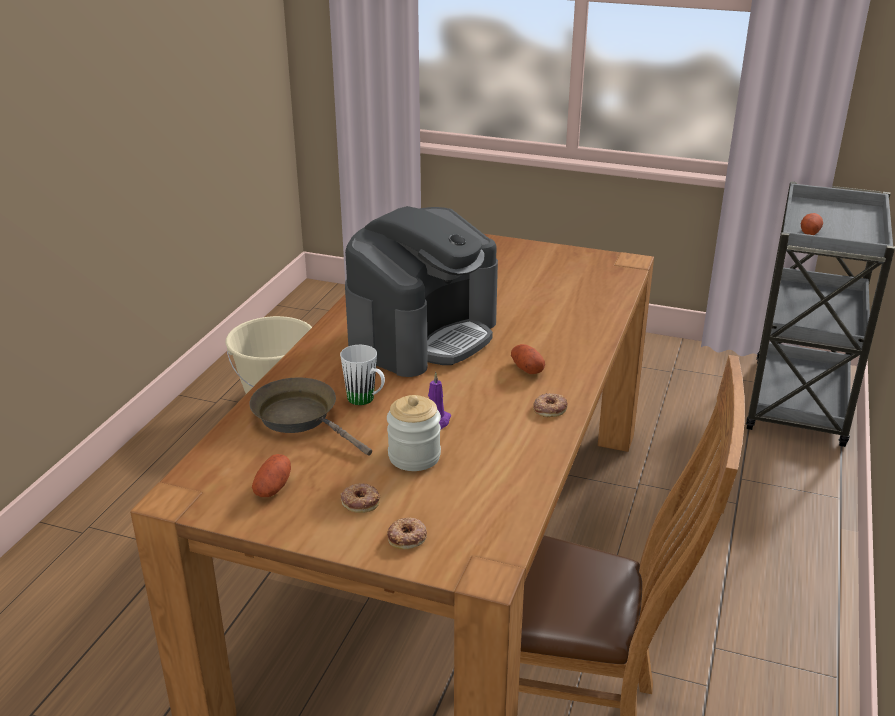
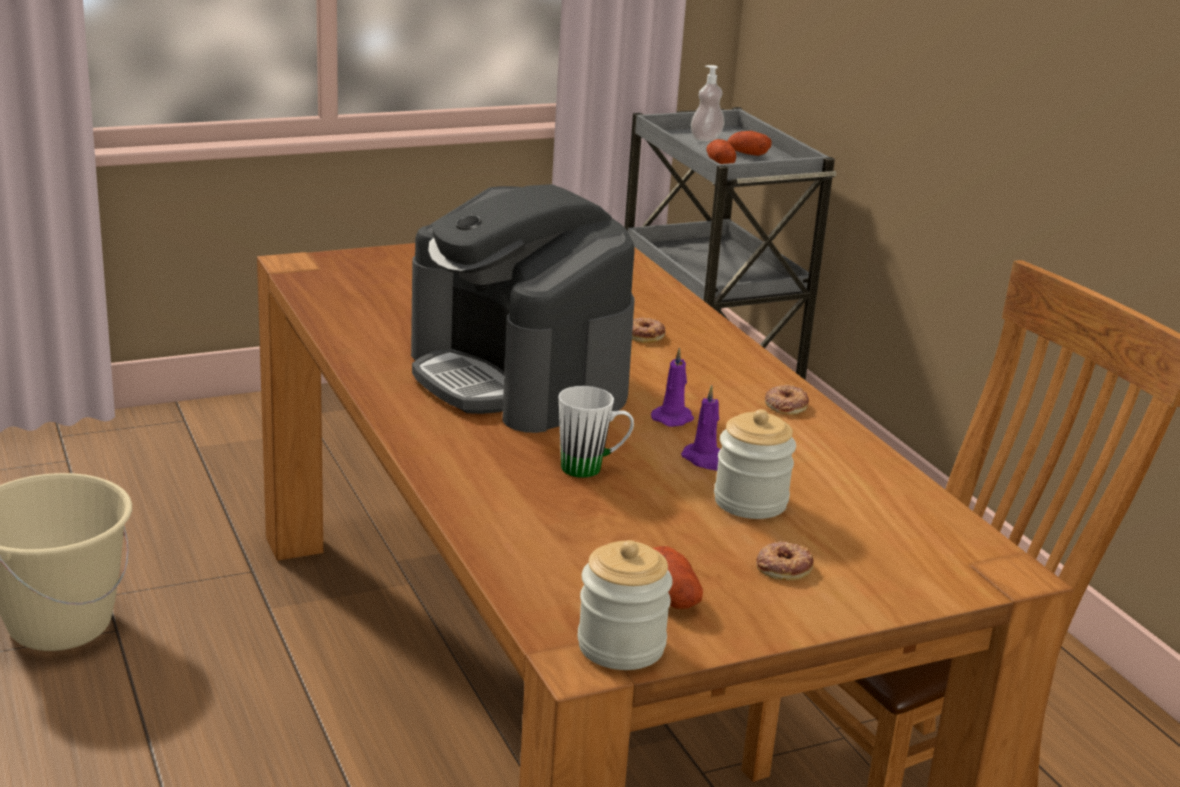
camera: 45 degrees left, 5 degrees down
(203, 500) = (621, 646): none -> jar
(301, 418) = (555, 515): brown frying pan -> none
(407, 537) = (889, 577): donut -> donut (645, 335)
(423, 335) = (519, 378): coffee machine -> coffee machine turned 150 degrees clockwise
(465, 390) = (673, 418): none -> purple candle
(527, 368) = (693, 375): potato -> potato (747, 154)
(834, 211) = (706, 139): none -> soap dispenser

